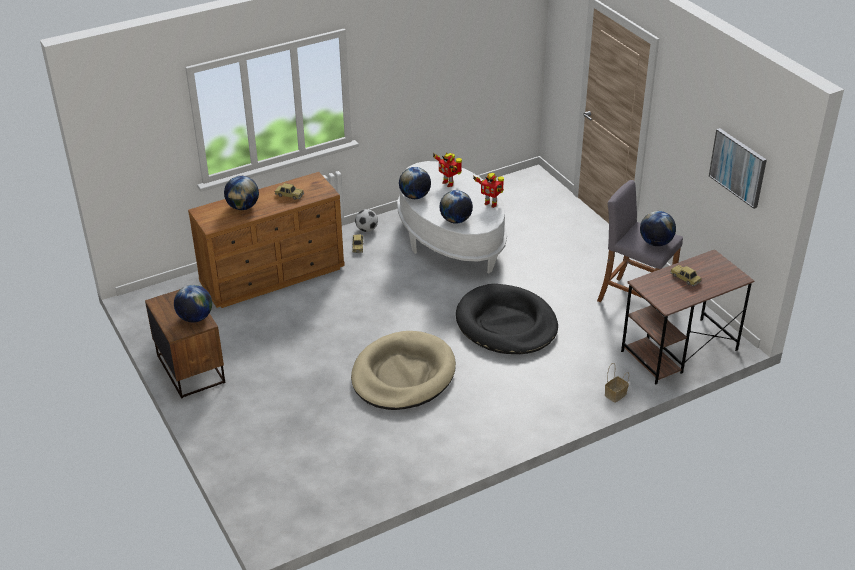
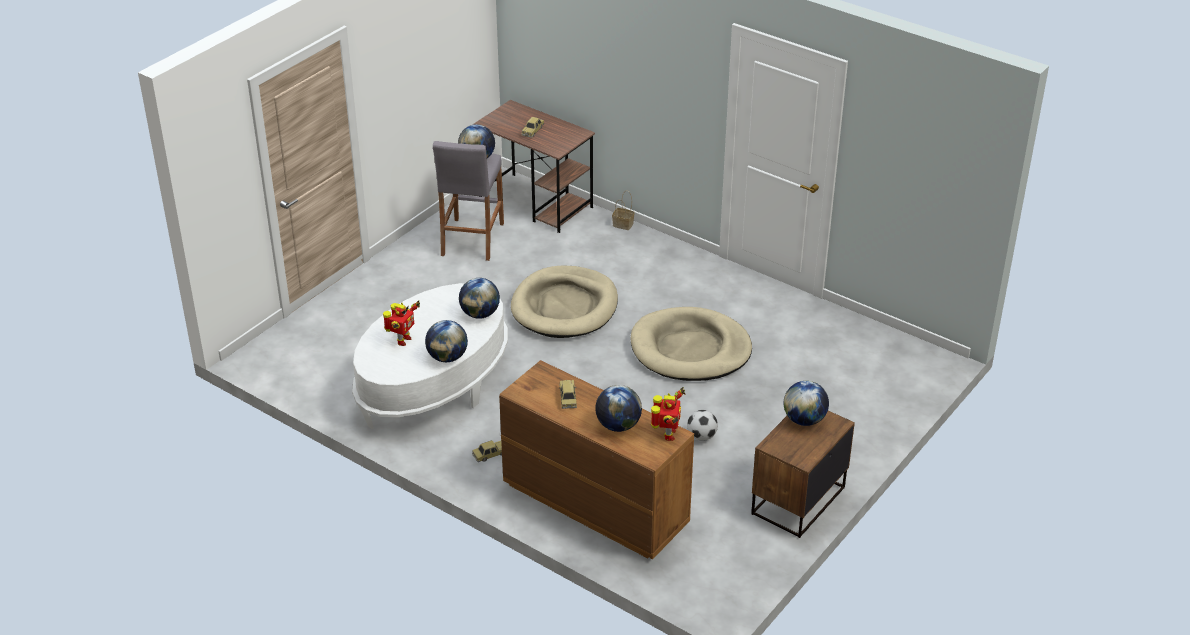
camera: 115 degrees left, 0 degrees up
(367, 229) = (450, 459): football -> football (701, 436)
(490, 203) = (430, 299): toy robot -> toy robot (668, 435)
(506, 324) = (565, 306): black dog bed -> beige dog bed
(738, 167) = (452, 41): picture -> none

